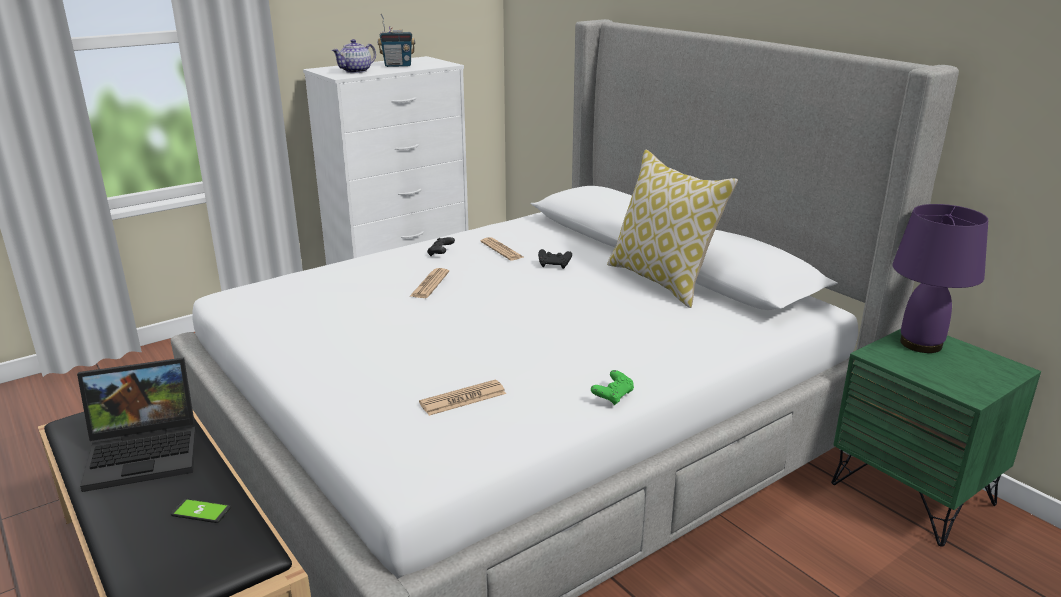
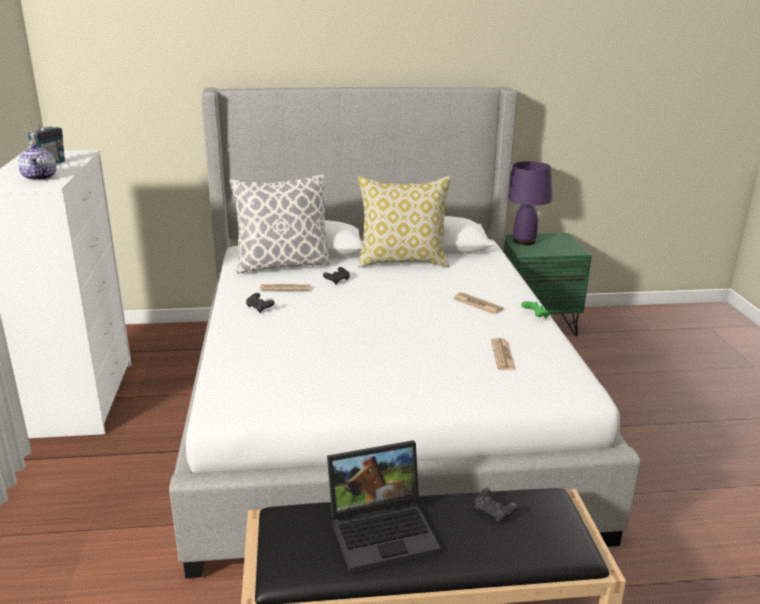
camera: 60 degrees left, 0 degrees up
(146, 452) = (384, 530): laptop -> laptop turned 60 degrees clockwise
(201, 511) = (493, 512): phone -> black game controller
(430, 284) = (319, 324): newspaper -> newspaper (477, 304)
(557, 234) = (282, 265): none -> pillow

